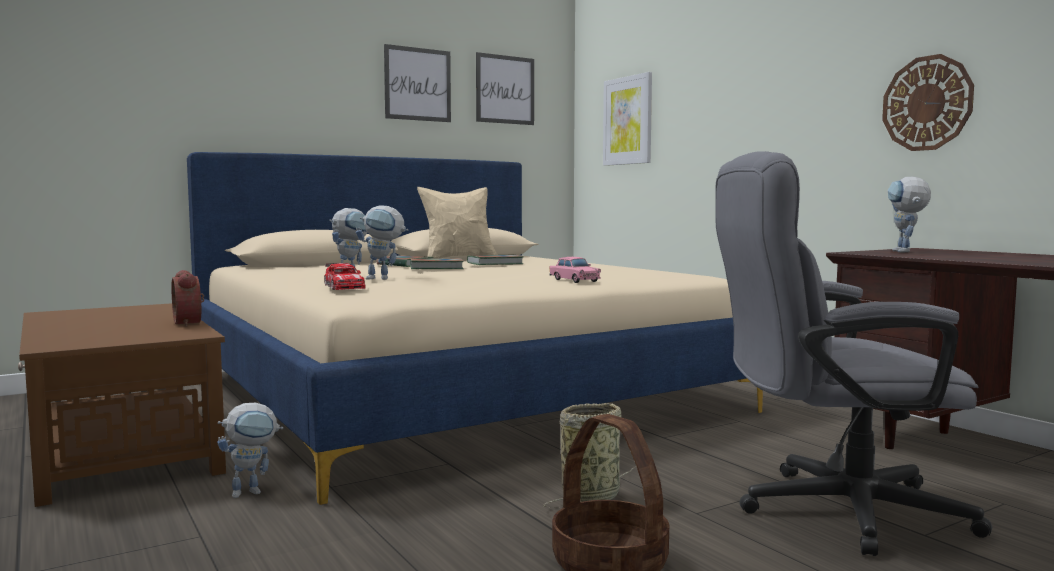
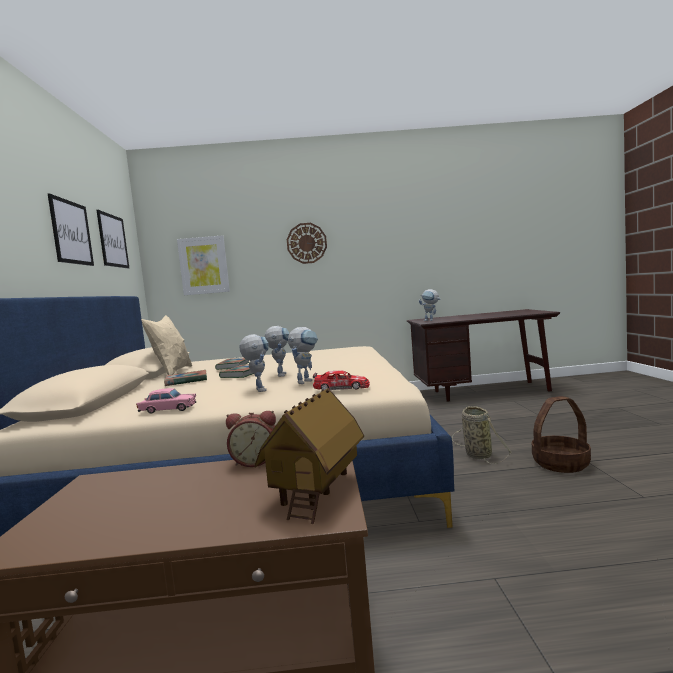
camera: 60 degrees left, 0 degrees up
(108, 339) = (317, 490): none -> toy house
(253, 491) = (410, 552): toy robot -> toy robot (280, 374)
(574, 280) = (354, 358): pink toy car -> pink toy car (168, 409)
(831, 510) = (511, 421): grey office chair -> none
(927, 103) = (403, 259): wall clock -> wall clock (306, 243)

